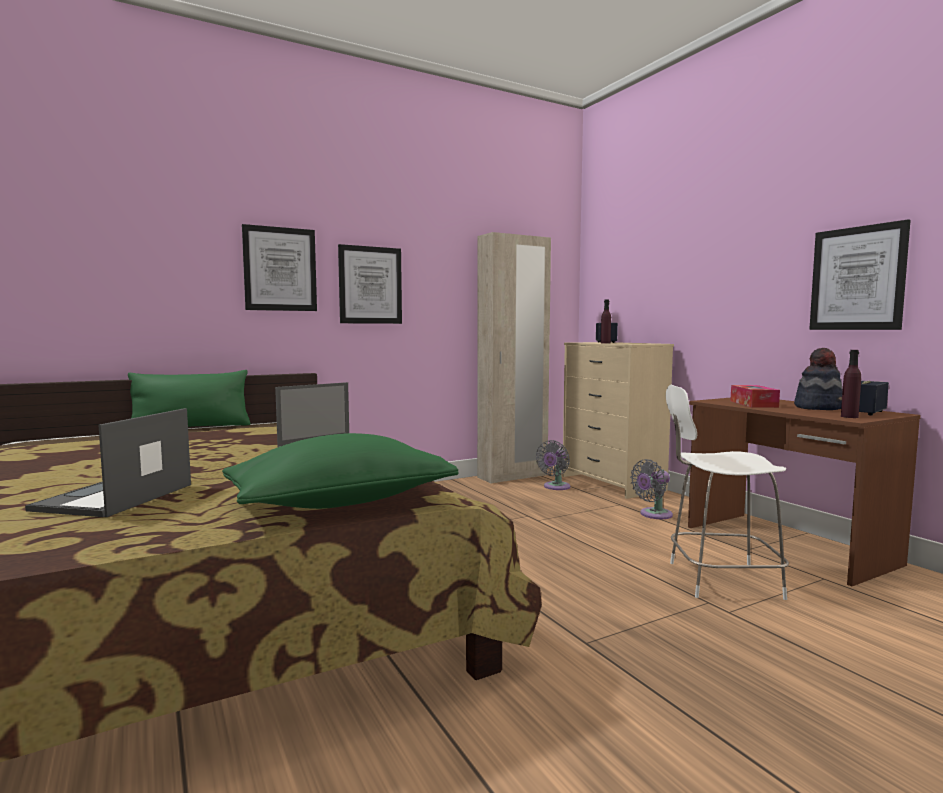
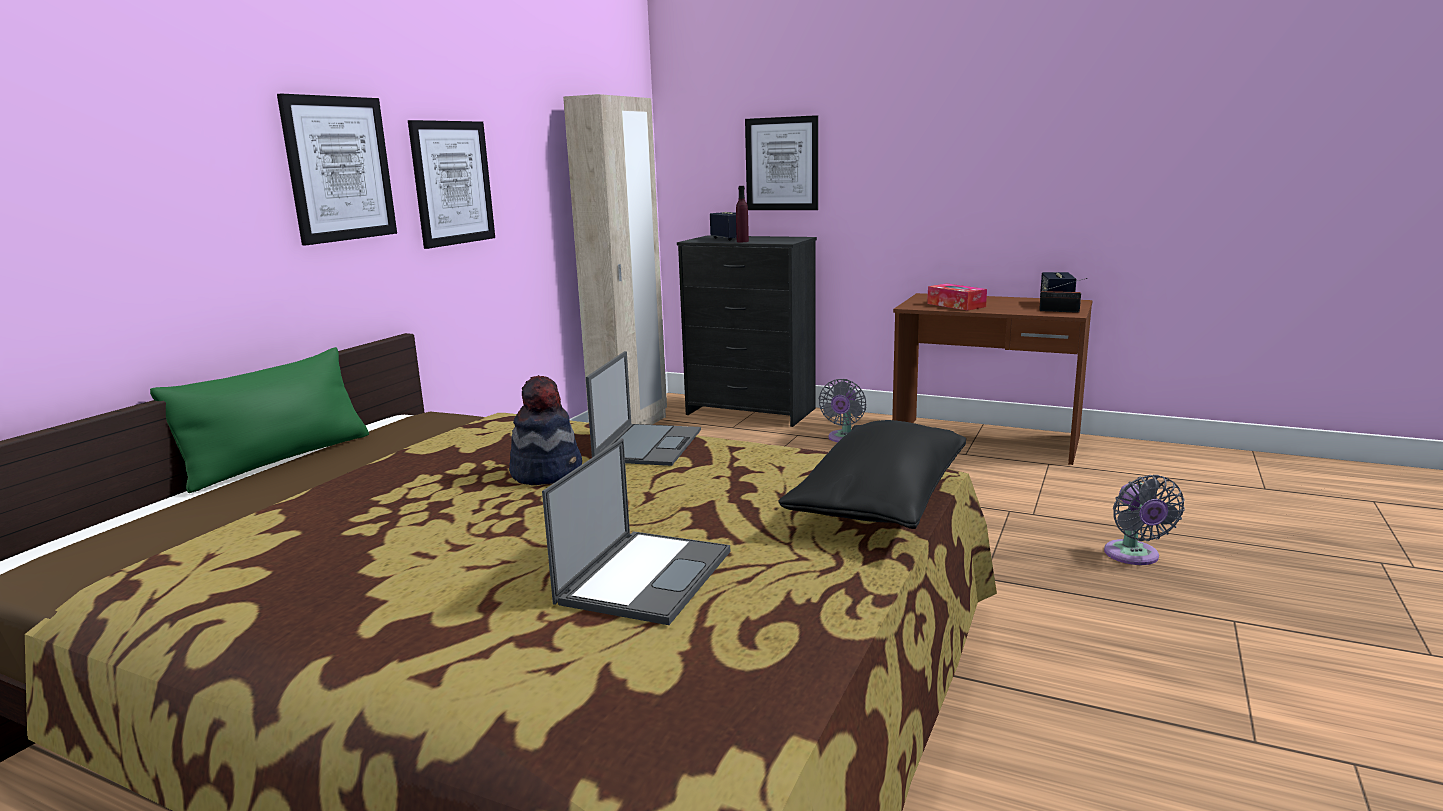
camera: 35 degrees left, 10 degrees up
(114, 498) = (646, 575): laptop -> laptop turned 135 degrees counterclockwise
(341, 502) = (879, 502): green pillow -> black pillow
(555, 487) = (701, 430): grey fan -> grey fan (1134, 556)
(611, 483) = (750, 412): beige dresser -> black dresser
(719, 580) = (988, 488): white chair -> none
(818, 407) = (1012, 302): hat -> hat (547, 472)
(849, 417) = (1061, 311): purple bottle -> radio
(857, 278) = (1031, 169): picture -> picture (782, 164)

